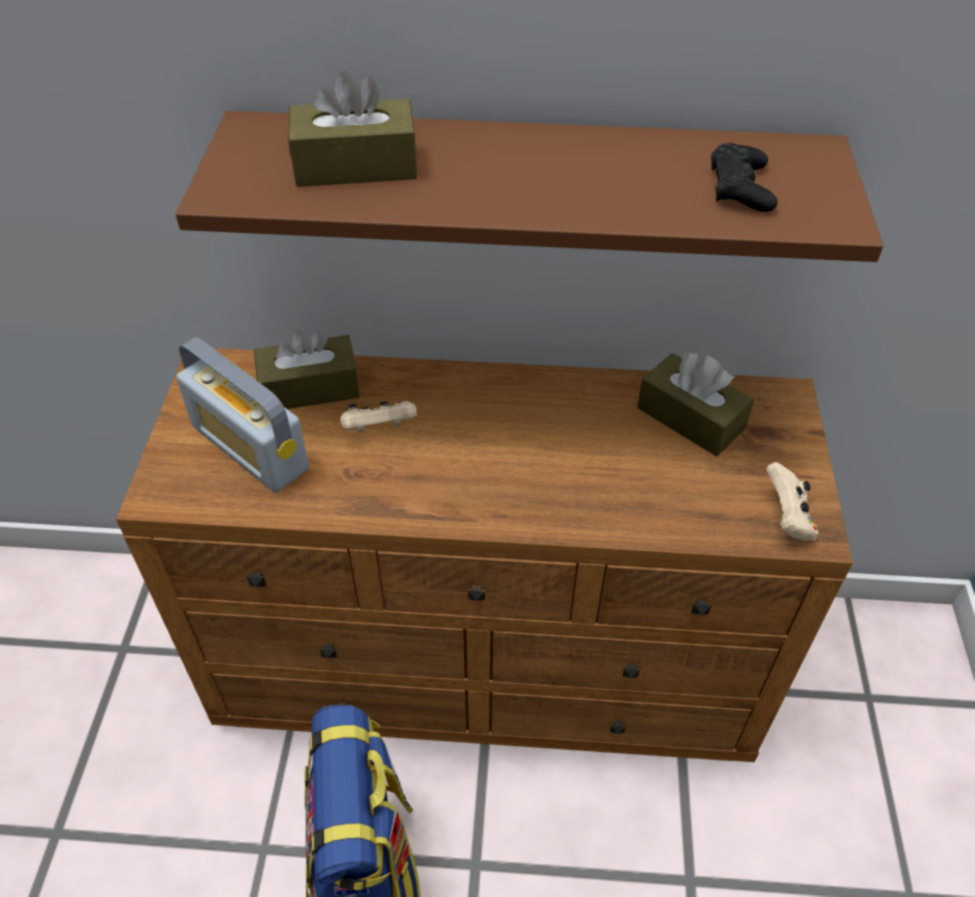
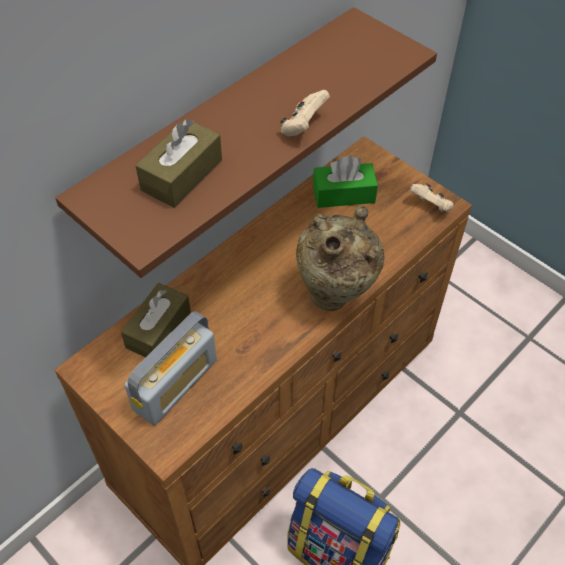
camera: 50 degrees left, 5 degrees up
(250, 448) = (175, 384): radio -> radio turned 45 degrees counterclockwise
(379, 430) = (224, 318): beige game controller -> beige game controller (303, 127)
(521, 509) = (335, 295): none -> beige vase
(690, 418) = (343, 194): brown tissue box -> green tissue box
(740, 188) = (355, 62): black game controller -> none

